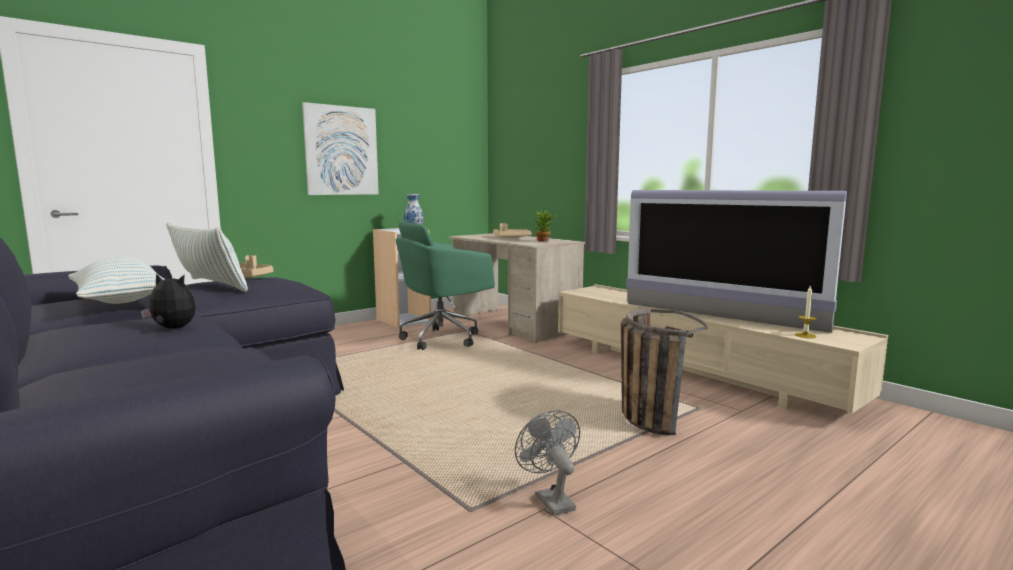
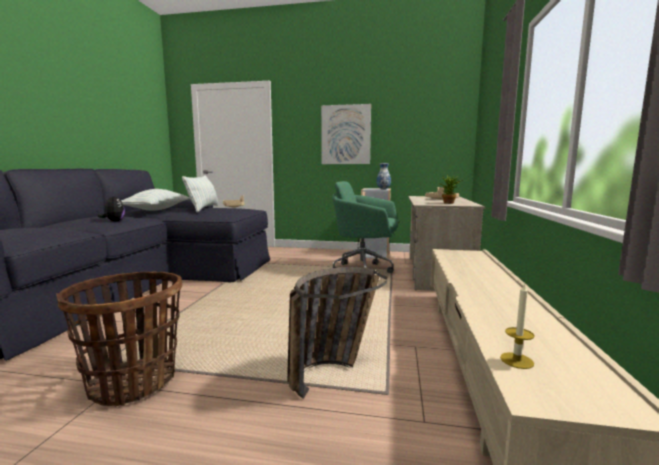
camera: 50 degrees right, 0 degrees up
(550, 499) = (133, 382): grey fan -> basket
(718, 317) = (490, 304): television -> none

